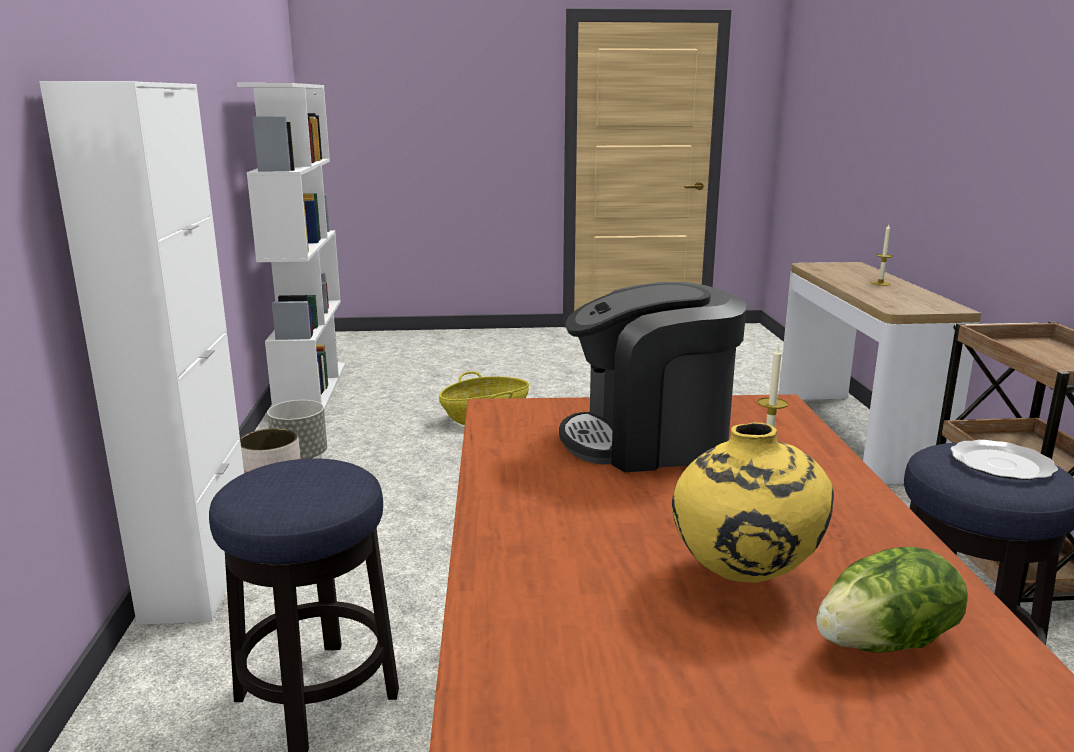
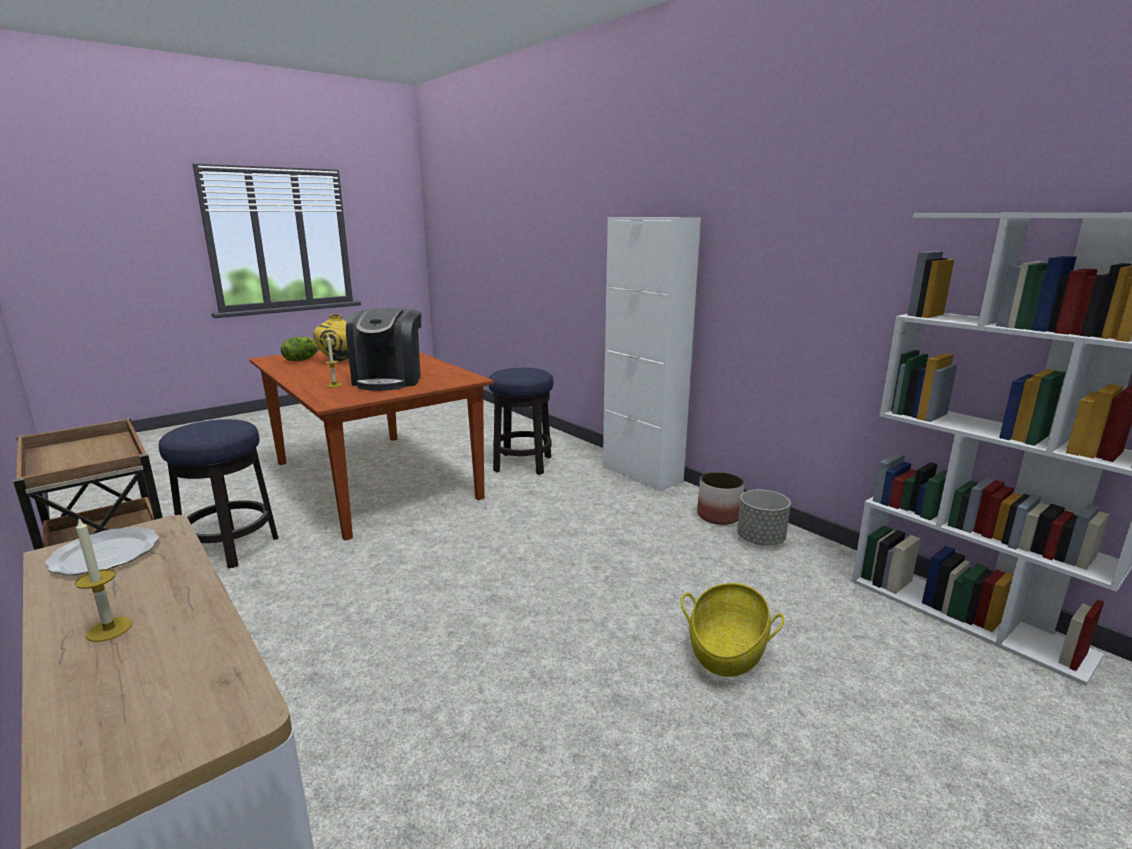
camera: 145 degrees right, 0 degrees up
(649, 441) = (389, 380): coffee machine -> coffee machine turned 135 degrees clockwise
(1002, 464) = (202, 430): plate -> plate (104, 554)

